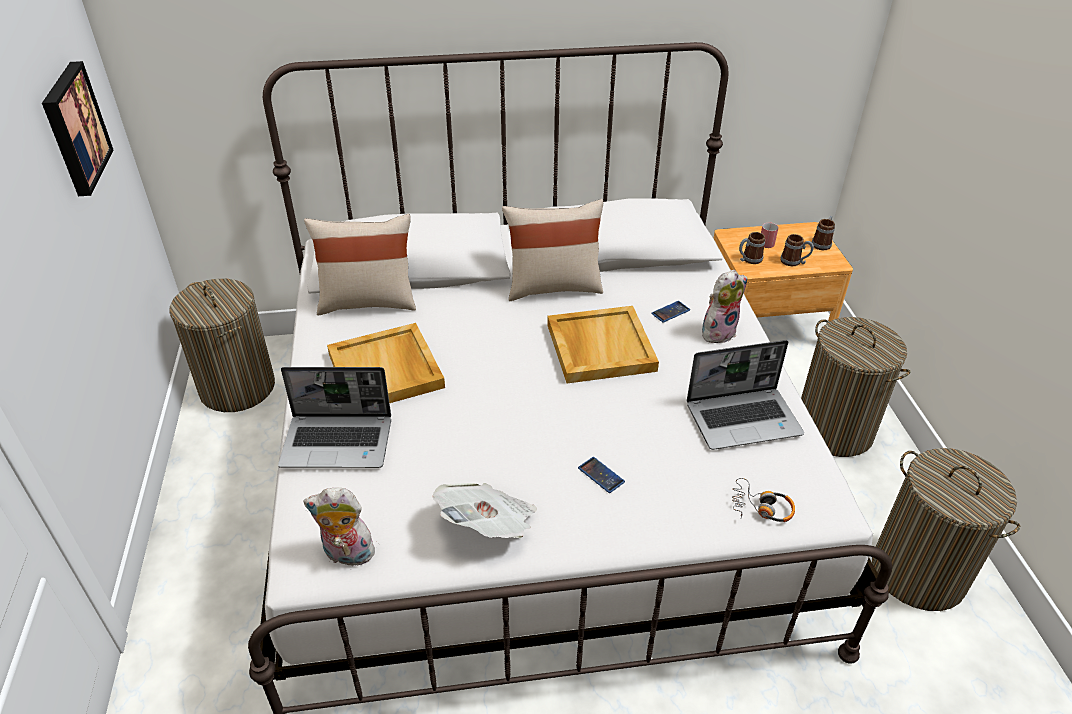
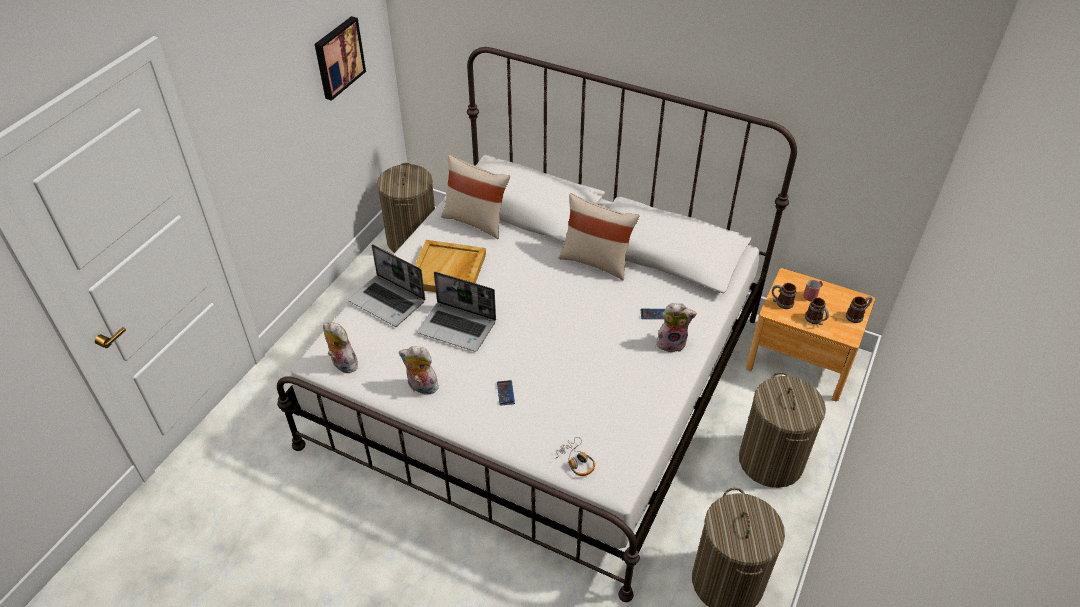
camera: 35 degrees right, 5 degrees up
(489, 526) = (421, 387): newspaper -> plush toy
(599, 347) = (584, 316): beige tray -> none
(744, 419) = (625, 406): laptop -> laptop (458, 327)

